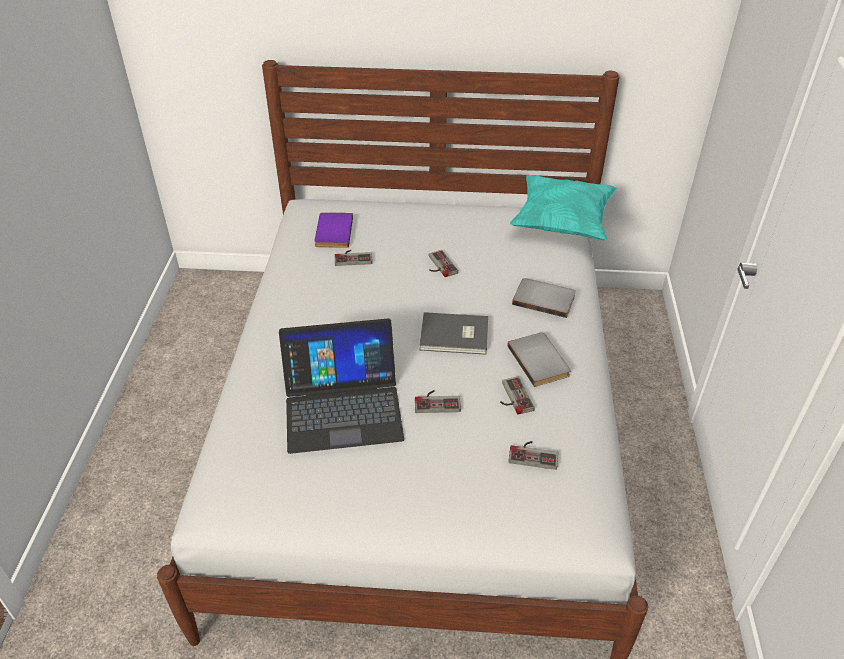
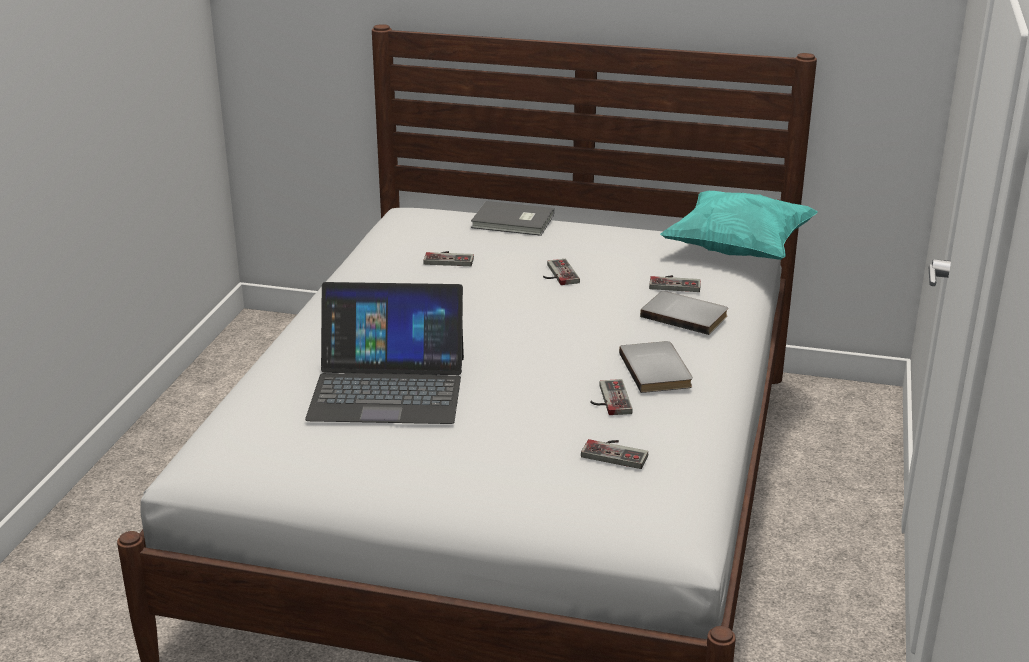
camera: 10 degrees right, 15 degrees down
(332, 232) = (431, 234): purple book -> none
(437, 401) = (509, 394): game controller -> game controller (675, 283)
(455, 336) = (554, 339): grey book -> grey book (513, 222)

